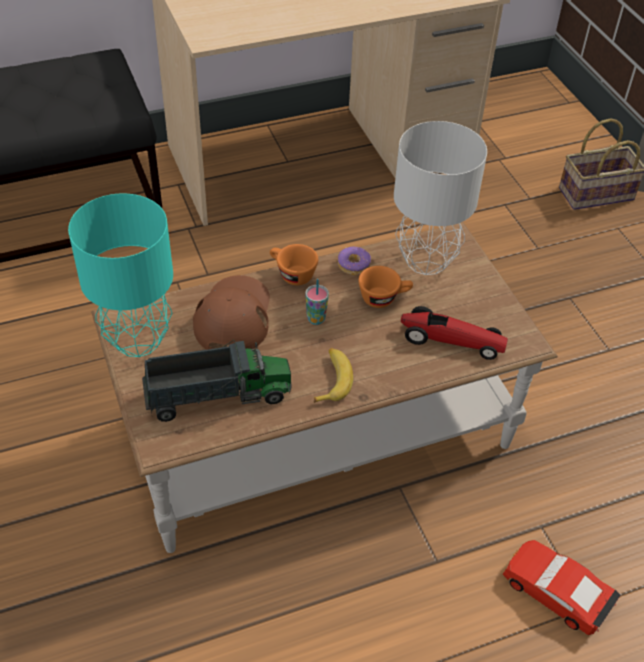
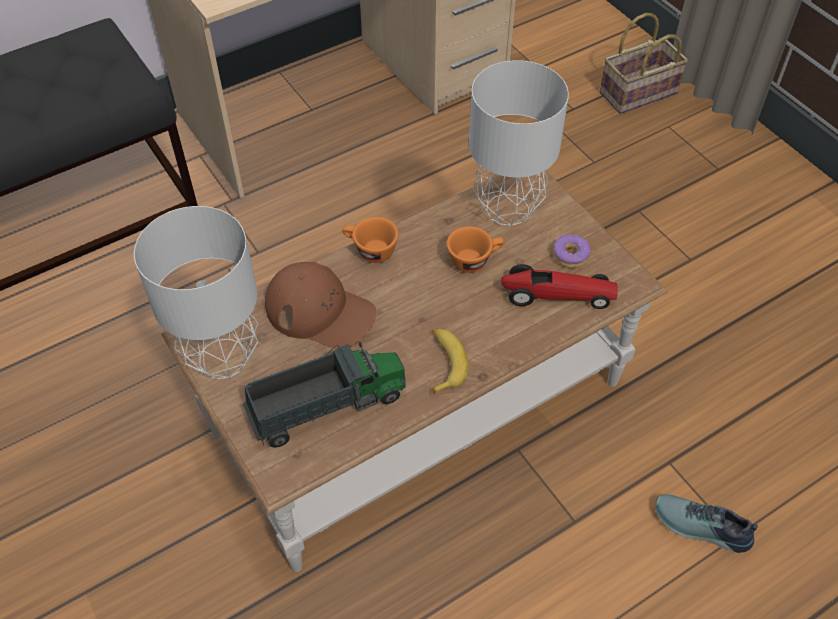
camera: 10 degrees left, 5 degrees up
(139, 340) = (225, 357): turquoise table lamp -> grey table lamp
(233, 317) = (320, 311): brown cap -> brown cap turned 120 degrees clockwise
(316, 319) = (409, 297): cup -> none
(354, 265) = (433, 228): donut -> donut (570, 255)
(557, 592) = (701, 528): red toy car -> shoe

